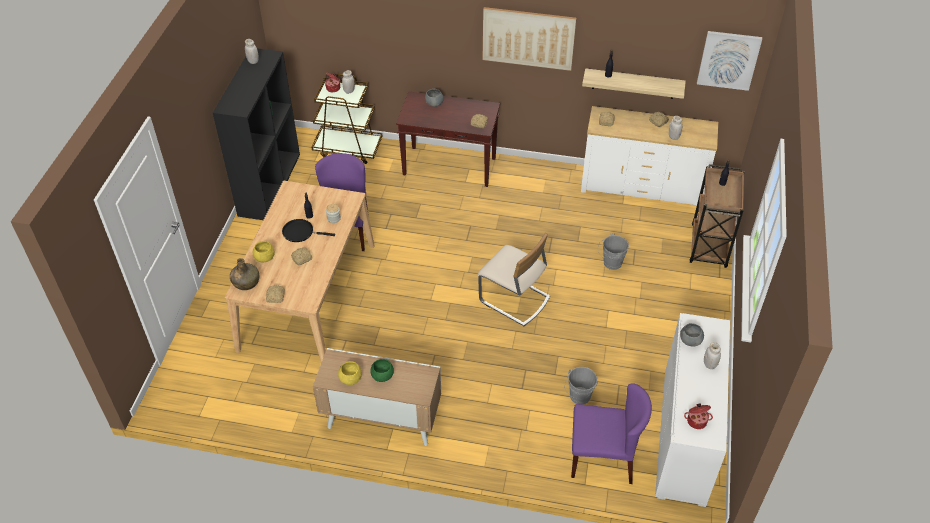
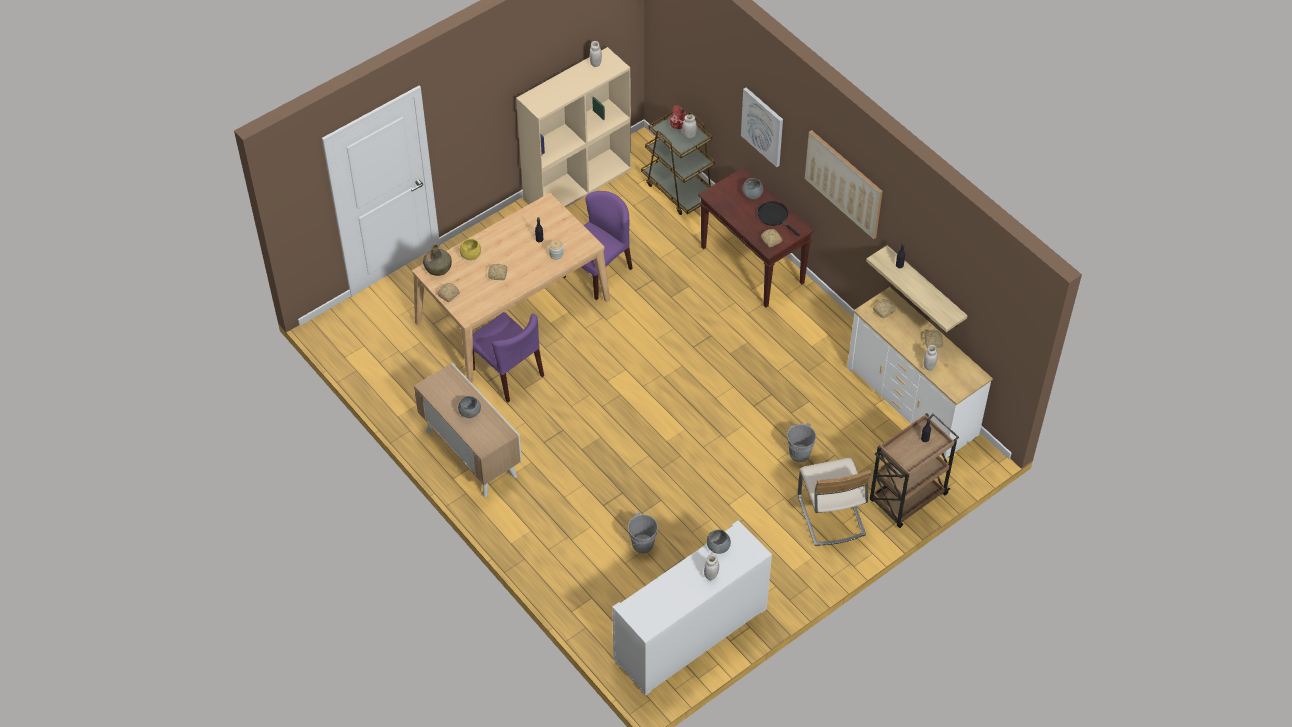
camera: 40 degrees right, 5 degrees up
(269, 184) = (577, 183): black bookcase -> beige bookcase
(300, 232) = (518, 250): black frying pan -> black frying pan (774, 216)
(350, 379) = (445, 399): yellow bowl -> none
(382, 376) = (469, 412): green bowl -> grey bowl
(514, 300) = (676, 428): beige chair -> beige chair (830, 516)
(602, 458) = (607, 603): purple chair -> purple chair (508, 373)
(696, 420) = (649, 606): cooking pot -> none
(728, 60) = (1002, 319): picture -> picture (763, 126)

